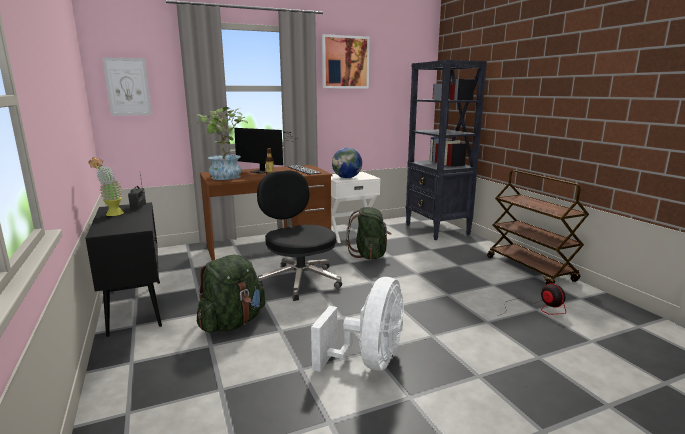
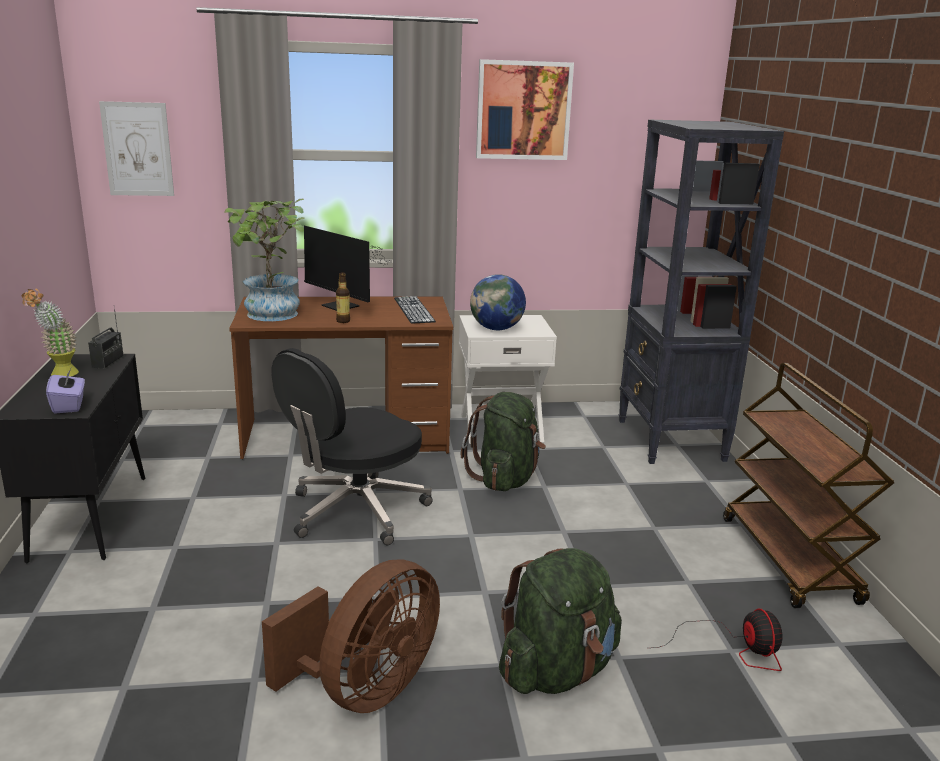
camera: 15 degrees right, 5 degrees up
(133, 226) = (69, 405): none -> purple tissue box
(232, 323) = (206, 574): green backpack -> green backpack (557, 671)
(299, 280) = (355, 511): black office chair -> black office chair turned 120 degrees counterclockwise
(369, 361) = (364, 690): white fan -> brown fan

